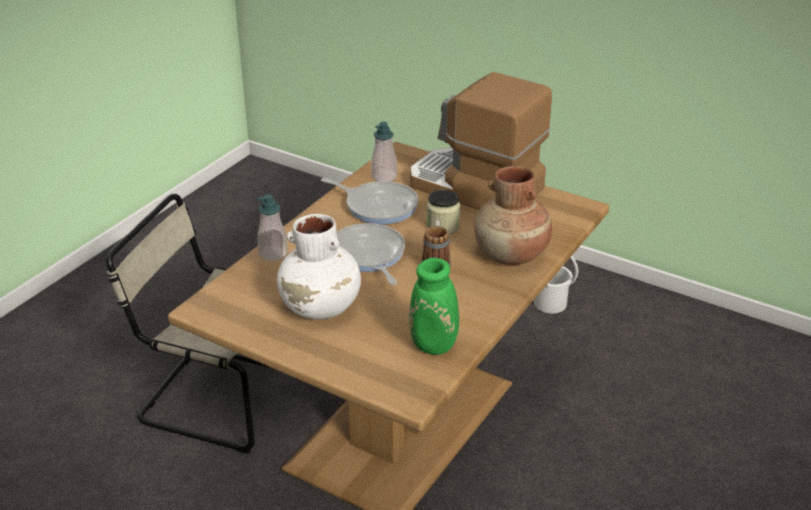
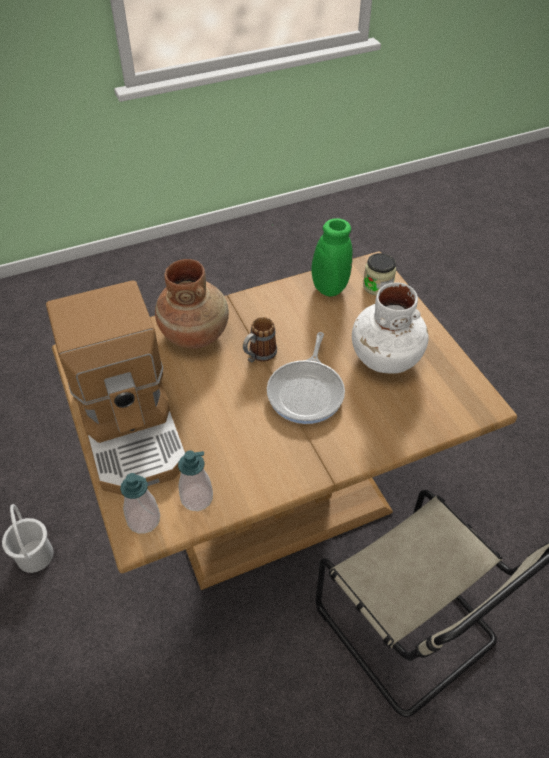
camera: 145 degrees left, 15 degrees up
(273, 254) = (389, 439): soap dispenser -> soap dispenser (143, 519)
(378, 206) = (243, 452): frying pan -> none
(443, 226) = (213, 392): jar -> jar (377, 286)

